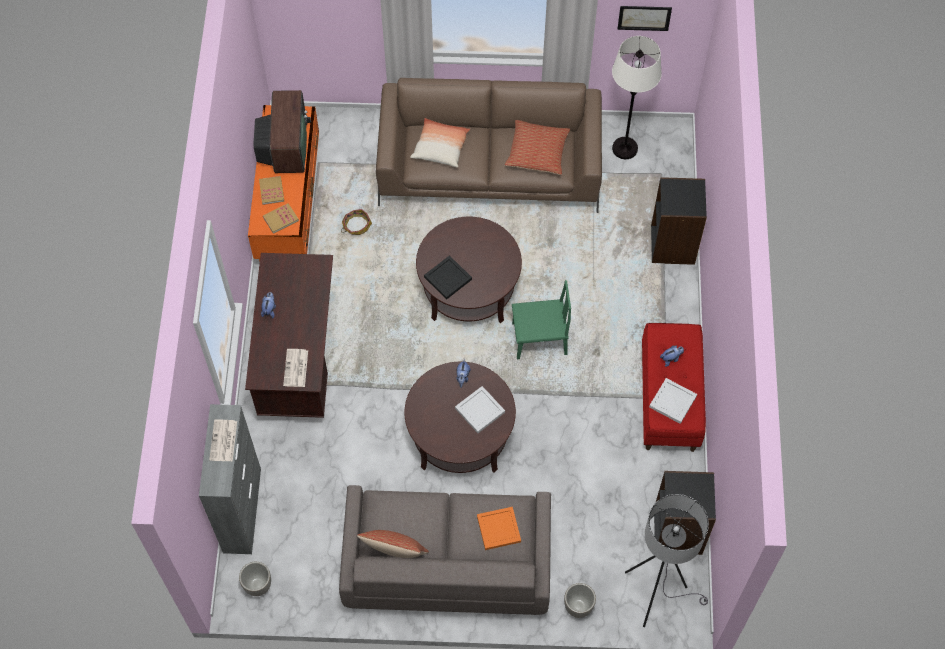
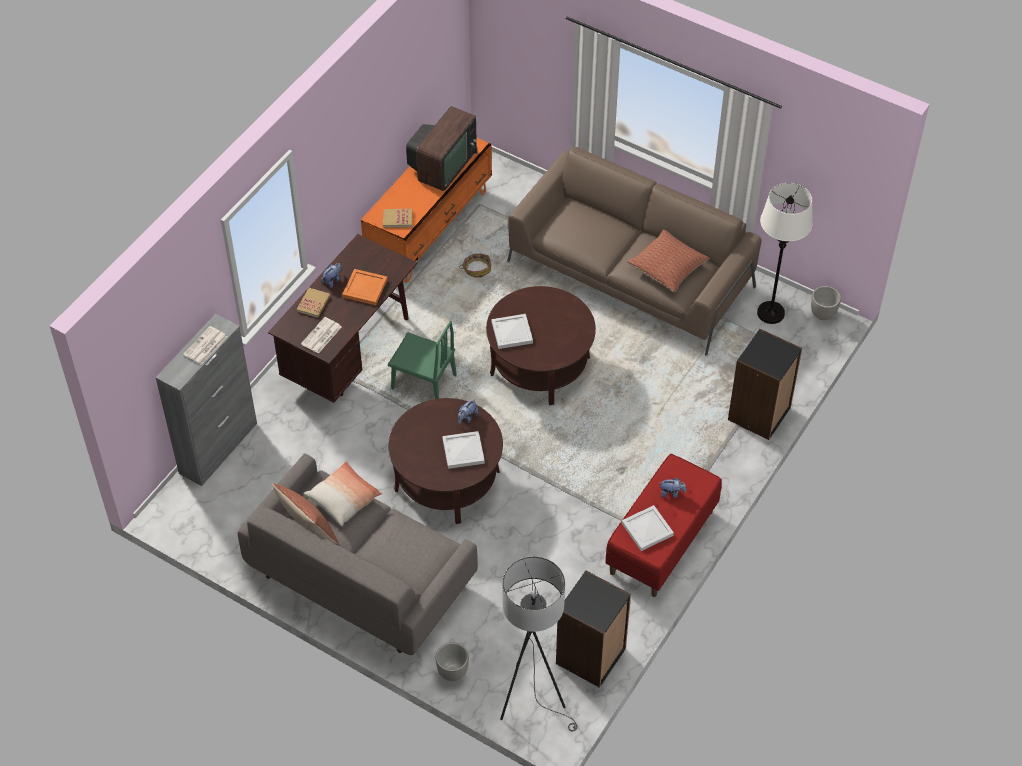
camera: 30 degrees right, 10 degrees down
(258, 585) = (189, 513): planter -> planter (823, 314)
(271, 191) = (406, 194): book -> book (313, 304)
(440, 148) = (581, 226): pillow -> pillow (344, 499)
(448, 278) = (512, 333): black tray -> white tray
(498, 529) = (411, 556): orange tray -> orange tray (364, 289)
(539, 339) = (575, 434): green chair -> green chair (423, 382)
(644, 17) = (815, 172): picture -> none

